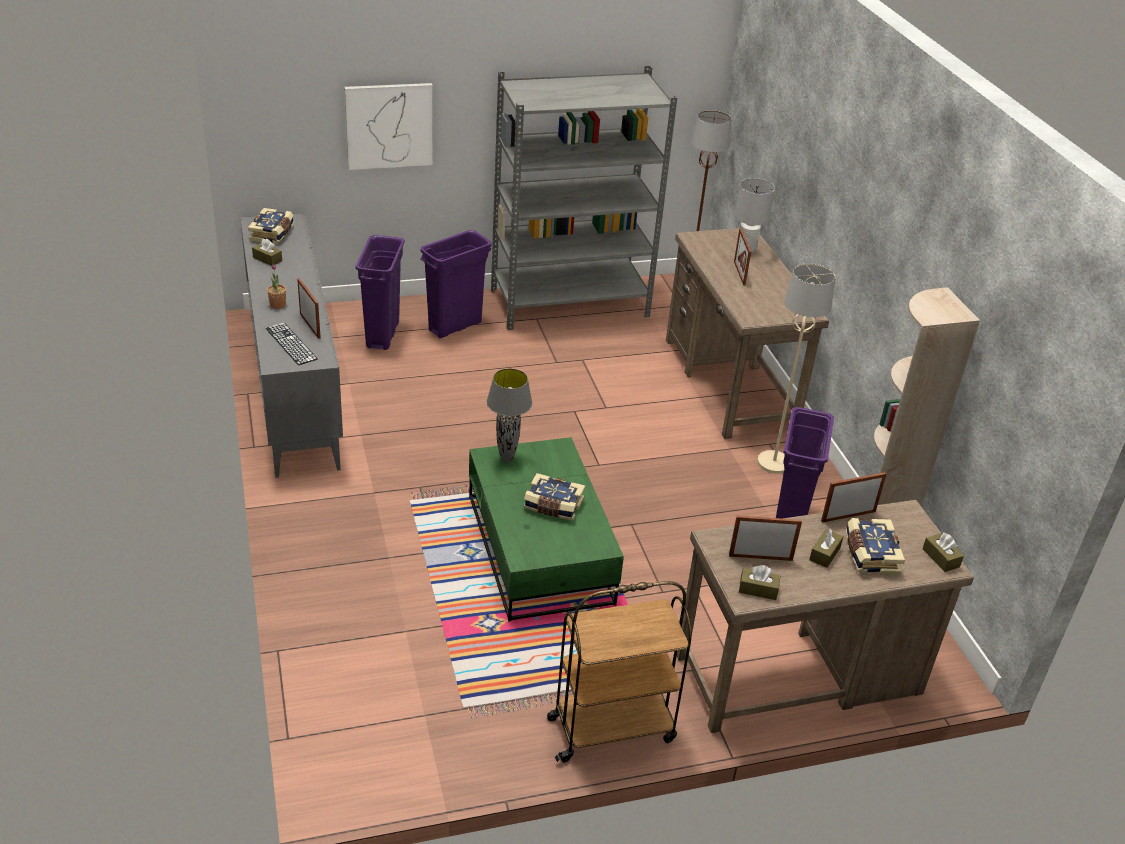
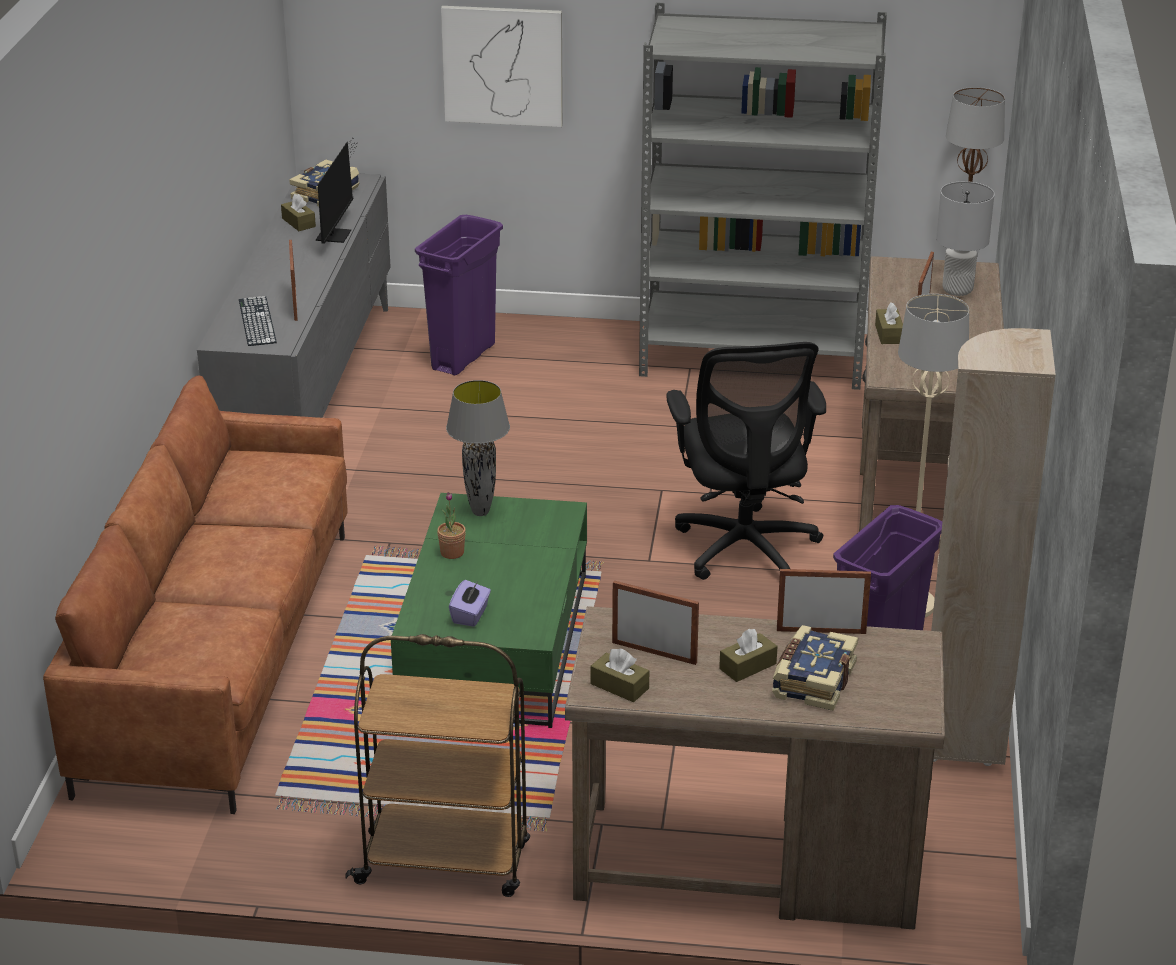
camera: 25 degrees right, 5 degrees down
(277, 304) = (273, 275): potted plant -> potted plant (452, 552)
(301, 264) = (336, 233): none -> monitor
(357, 605) = (222, 658): none -> brown sofa
(455, 326) = (569, 361): purple trash can -> none
(552, 541) = (470, 615): none -> purple tissue box
(553, 506) = (501, 576): book -> none
(648, 440) = (742, 543): none -> black office chair
(940, 558) = (913, 704): brown tissue box -> brown tissue box (888, 334)

